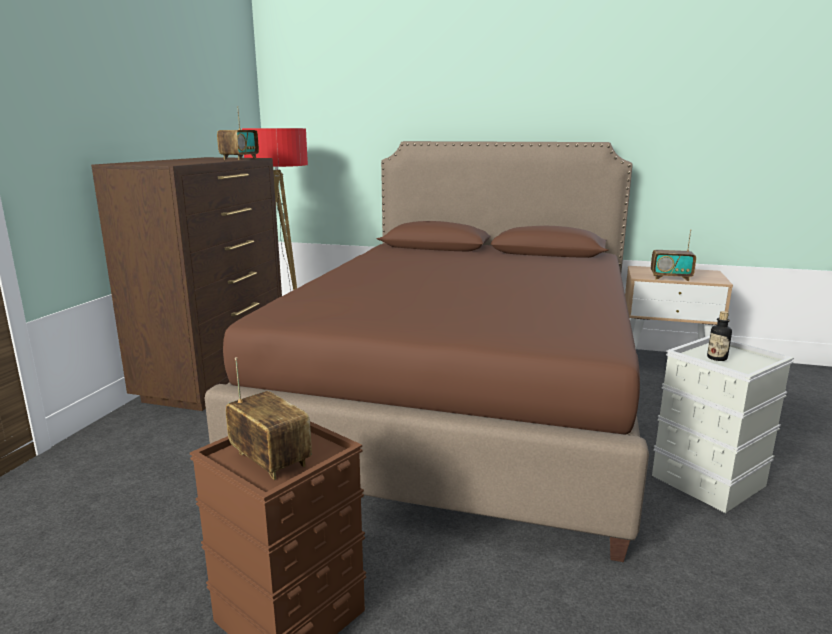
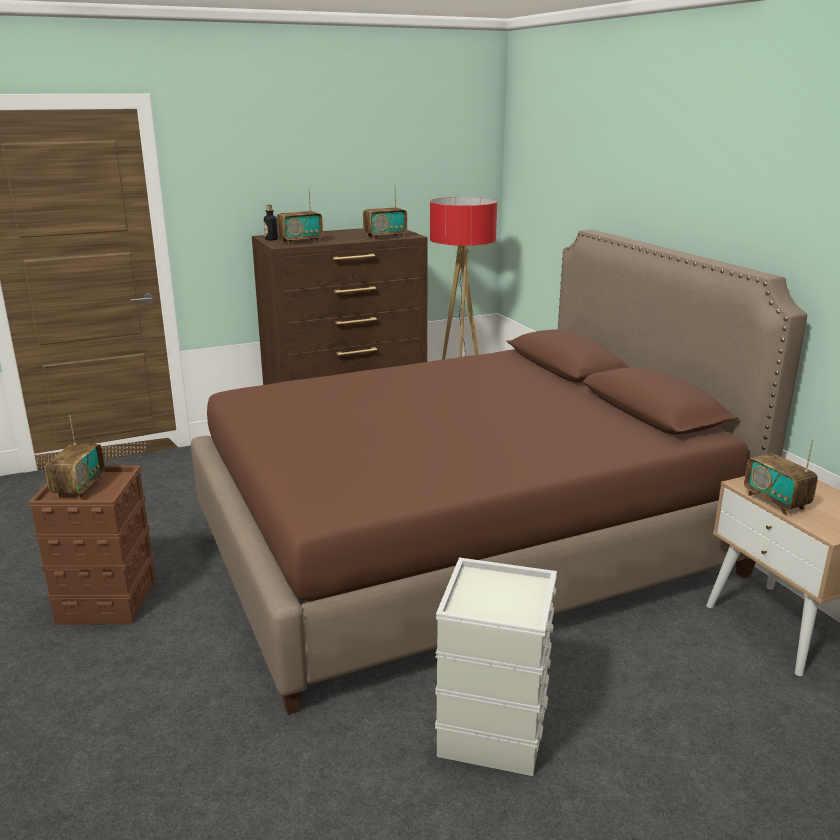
camera: 50 degrees right, 5 degrees up
(176, 163) = (300, 242): none -> radio
(717, 358) = (489, 590): bottle -> bottle (271, 239)

